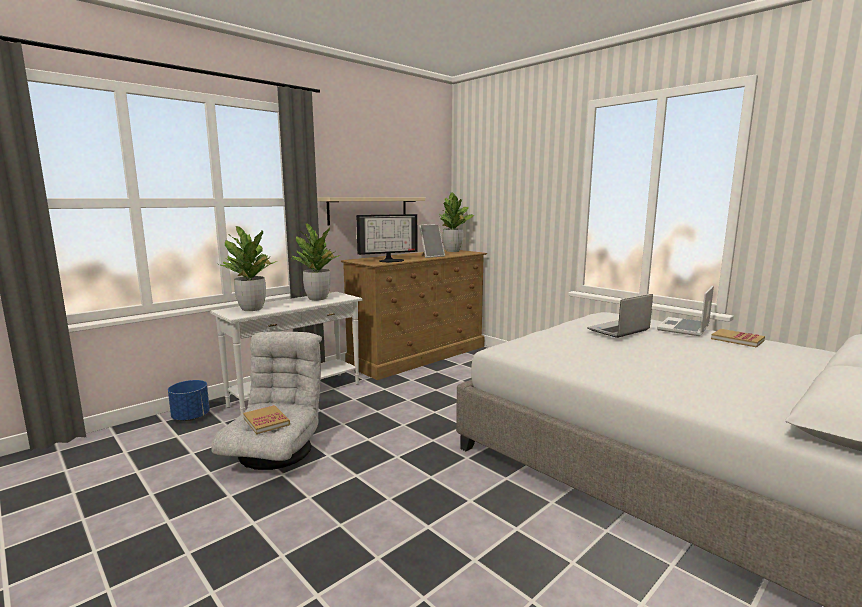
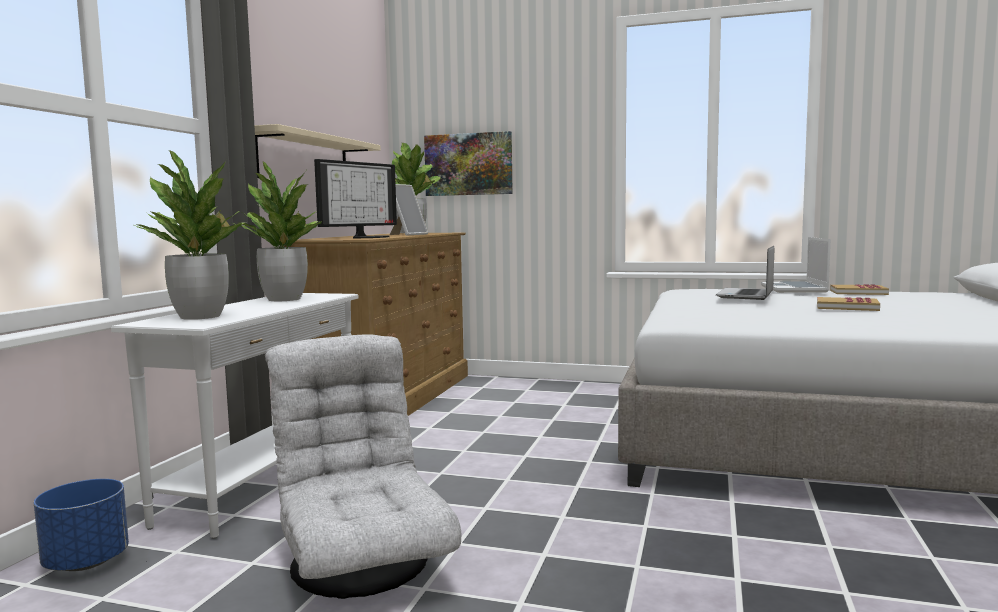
camera: 30 degrees left, 5 degrees down
(266, 421) = (370, 497): book -> book (847, 307)
(492, 207) = (468, 164): none -> picture

